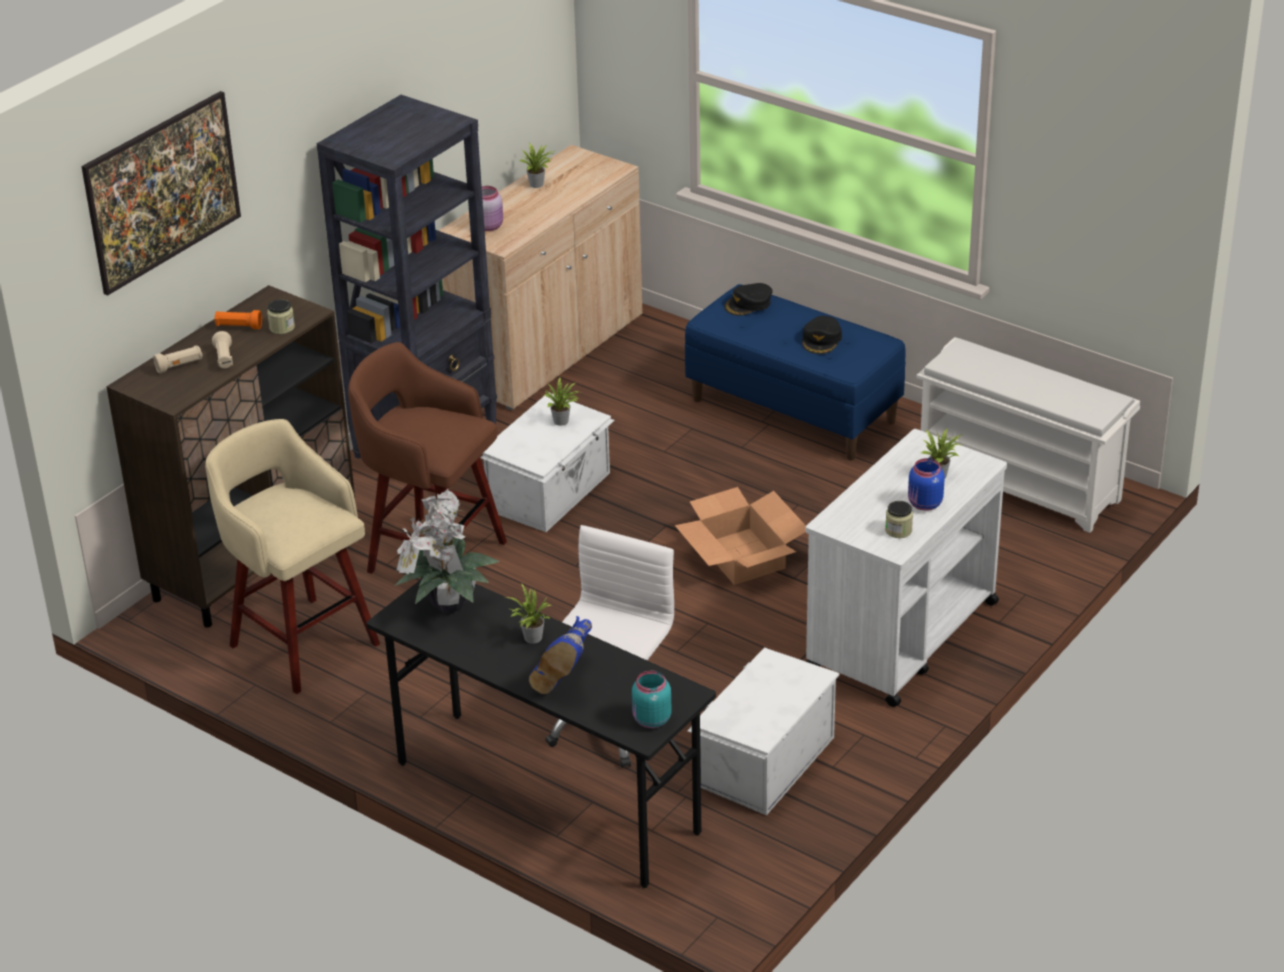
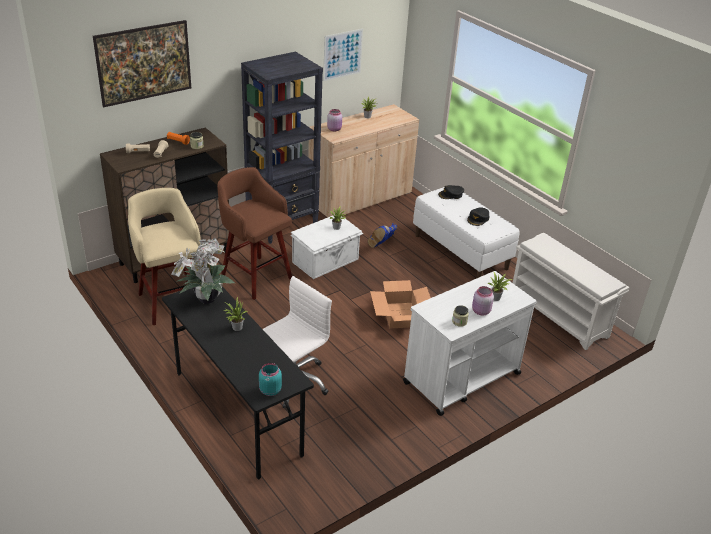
camera: 15 degrees right, 0 degrees up
(475, 75) = (342, 54): none -> picture
(564, 679) = (238, 354): blue boot -> blue boot (382, 245)
(763, 761) = (356, 425): white storage box -> none
(794, 410) = (461, 252): blue bench -> white bench
(924, 504) = (480, 311): blue jar -> pink jar

